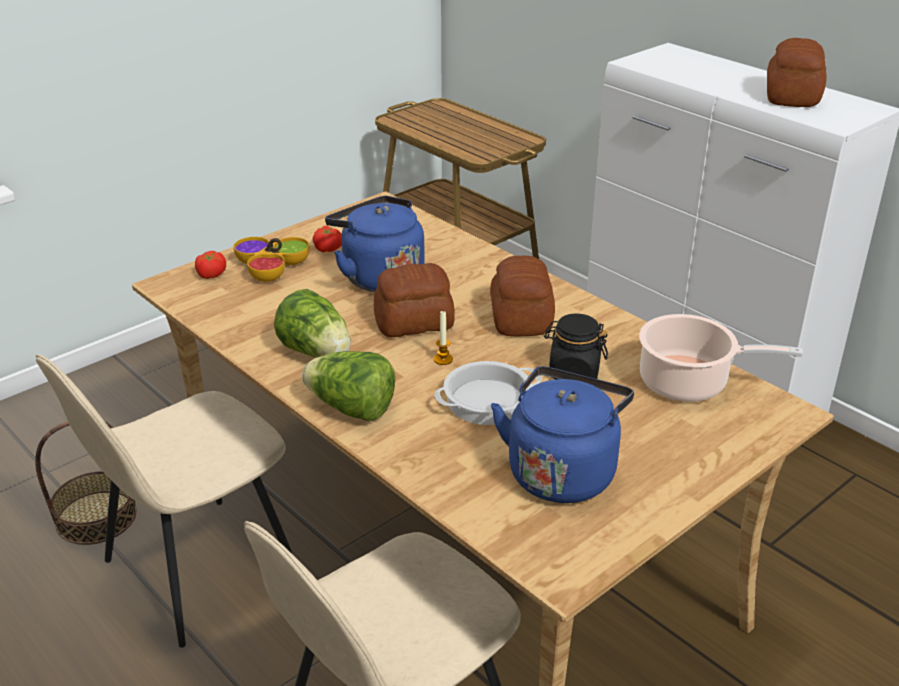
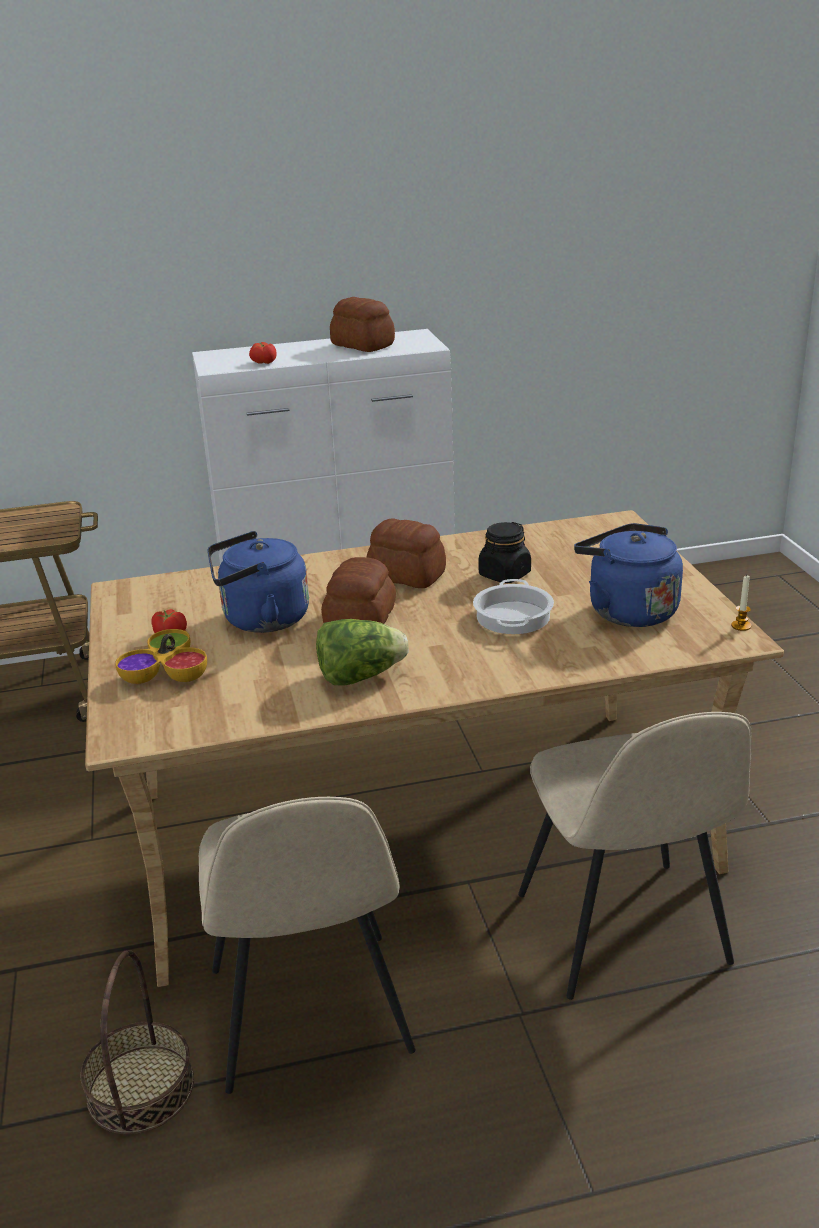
camera: 60 degrees left, 5 degrees down
(210, 274) = (135, 709): tomato -> tomato (264, 362)
(351, 409) = (470, 677): lettuce -> none
(443, 359) = (434, 621): candle -> candle (741, 626)
(689, 383) = (558, 540): cooking pot -> none

